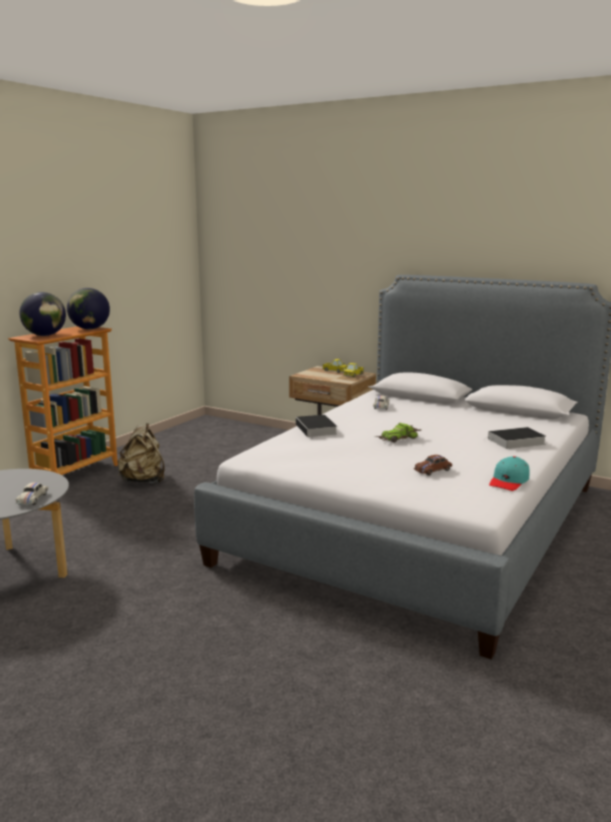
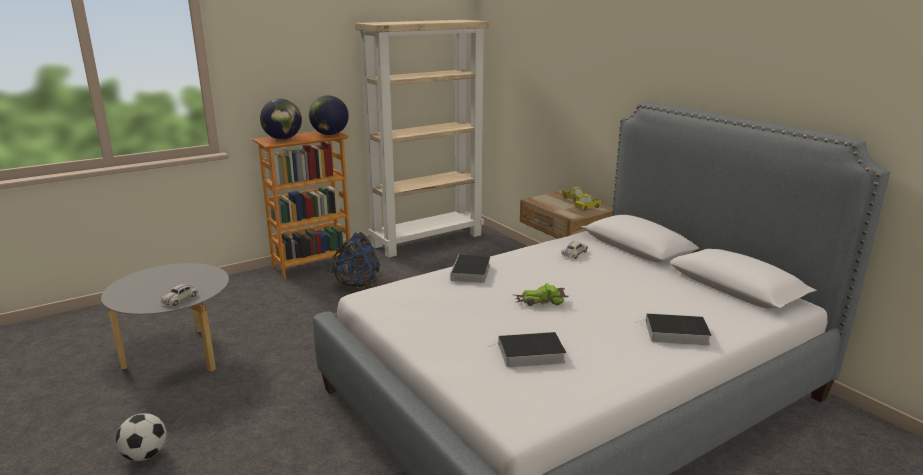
camera: 25 degrees right, 5 degrees up
(72, 657) = (145, 455): none -> football
(143, 481) = (357, 284): beige backpack -> blue backpack
(176, 436) = (428, 240): none -> beige bookcase
(433, 470) = (529, 354): brown toy car -> book
(509, 481) = (599, 391): turquoise cap -> none

